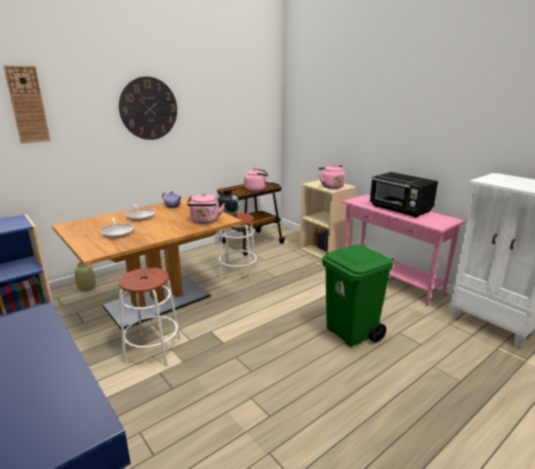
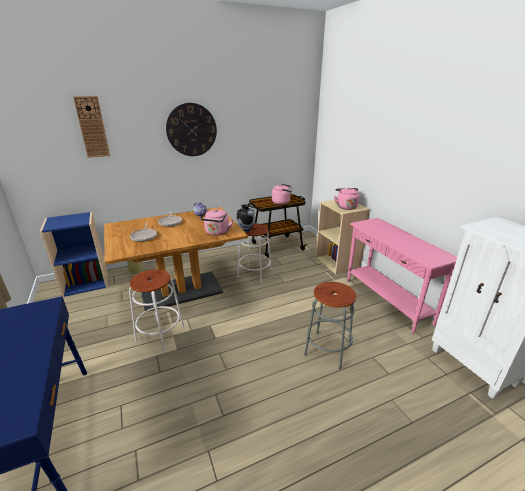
camera: 15 degrees right, 5 degrees up
(352, 333) = (327, 349): green trash can -> grey stool
(400, 209) = (401, 239): black microwave -> none

